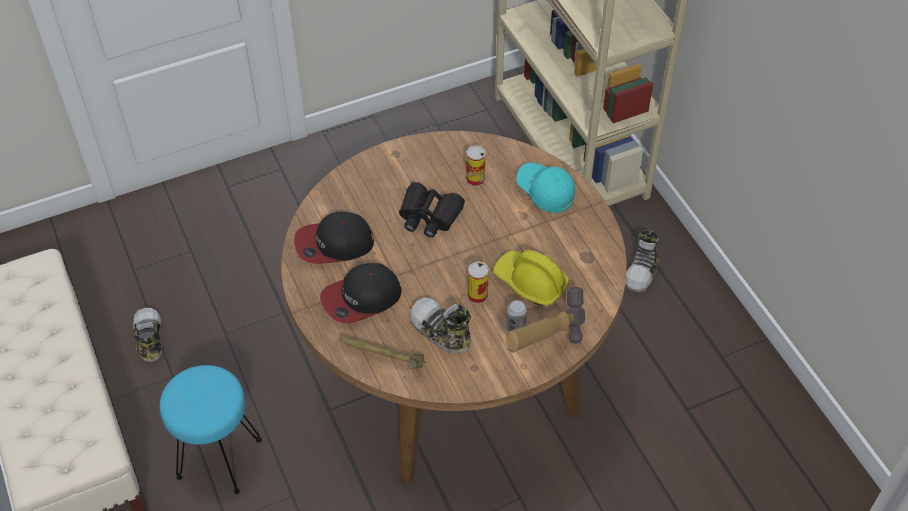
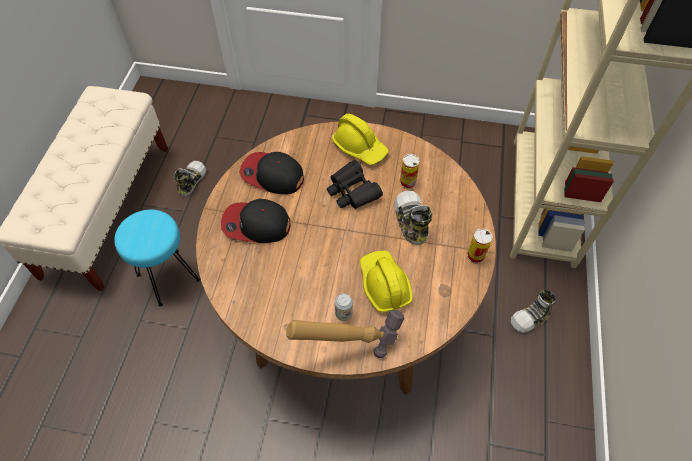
camera: 35 degrees right, 5 degrees up
(382, 358) = (231, 277): hammer -> none
(399, 170) = (360, 147): none -> yellow hard hat
(440, 331) = (287, 282): shoe -> shoe (410, 221)
(477, 296) = (336, 271): can -> can (475, 256)
(545, 192) = (452, 220): turquoise cap -> none

